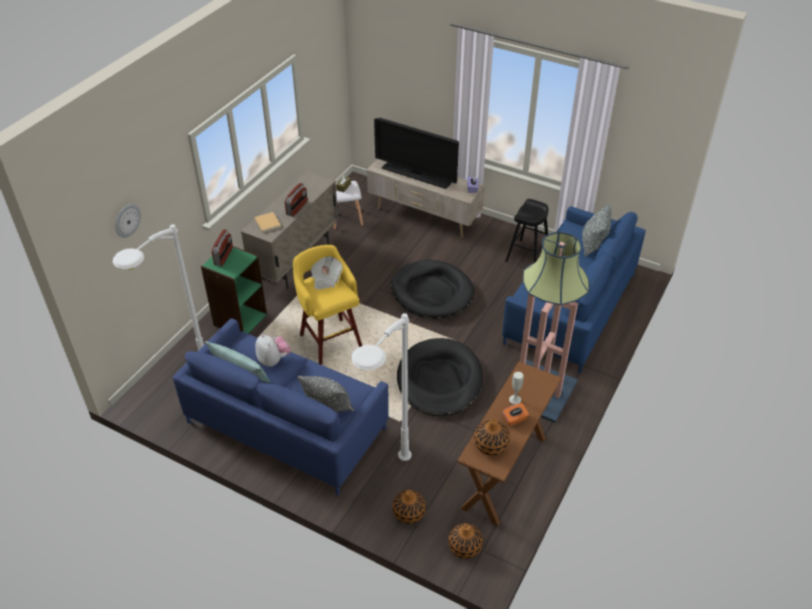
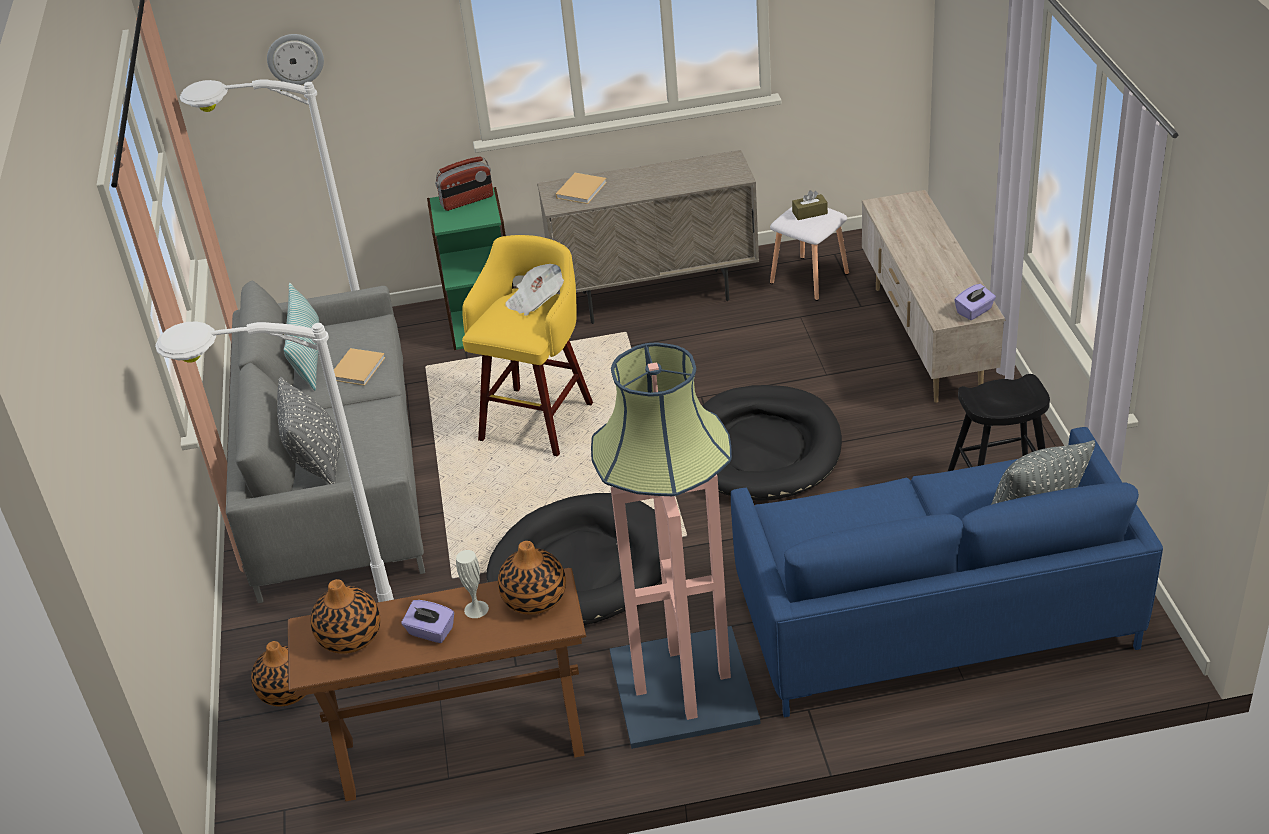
camera: 55 degrees right, 5 degrees down
(273, 360) = (358, 367): plush toy -> beige book
(286, 425) = (337, 481): blue sofa -> grey sofa
(297, 208) = (645, 191): radio -> none
(416, 175) = (921, 246): television -> none
(465, 547) = (274, 787): vase -> vase (534, 598)
(514, 419) = (430, 632): orange tissue box -> purple tissue box

